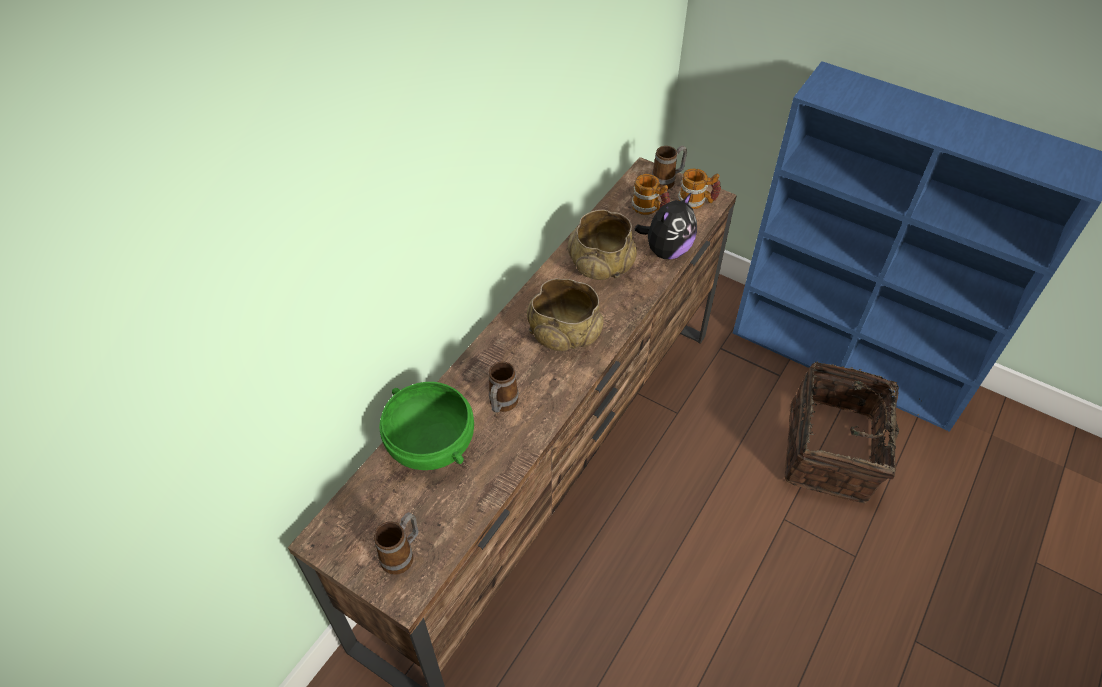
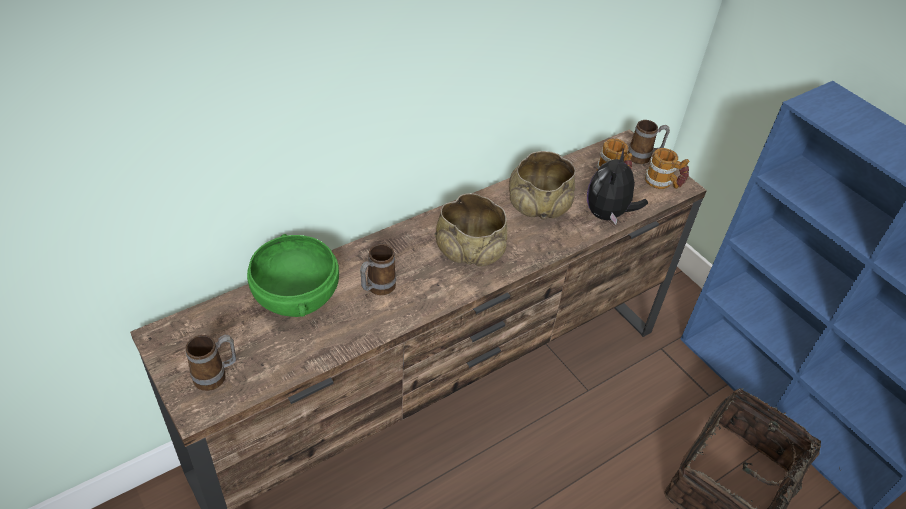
camera: 20 degrees right, 5 degrees down
(666, 250) = (608, 214): plush toy -> plush toy turned 135 degrees clockwise

